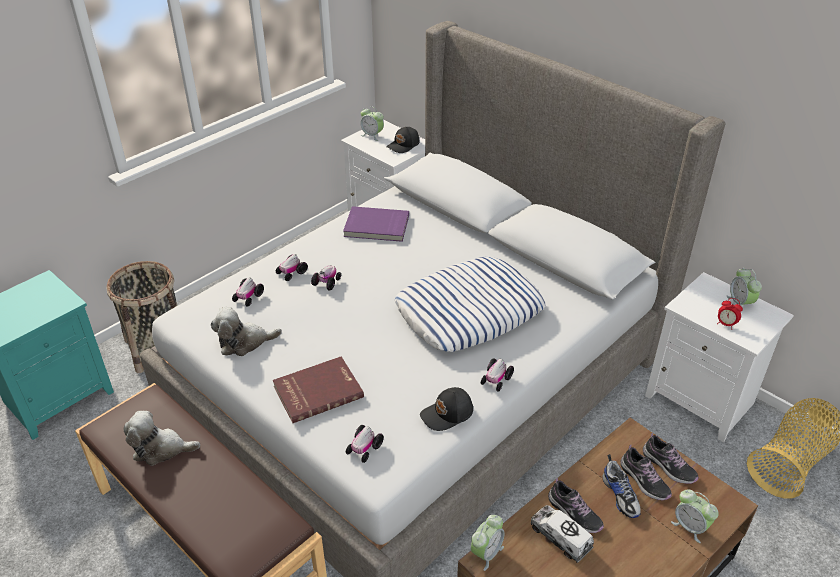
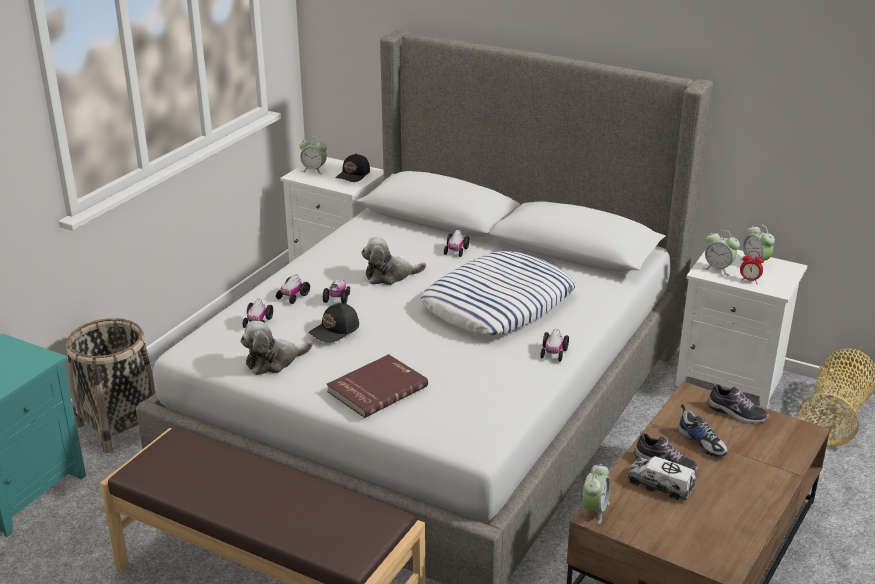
camera: 15 degrees left, 10 degrees down
(161, 449) = (214, 479): plush toy -> plush toy (390, 275)
(364, 448) = (449, 426): toy car -> toy car (456, 251)
(376, 227) = (363, 246): purple book -> none
(447, 414) = (519, 387): black cap -> black cap (335, 331)
(644, 480) = (718, 428): shoe -> none
(690, 527) = (776, 455): alarm clock -> alarm clock (718, 268)

